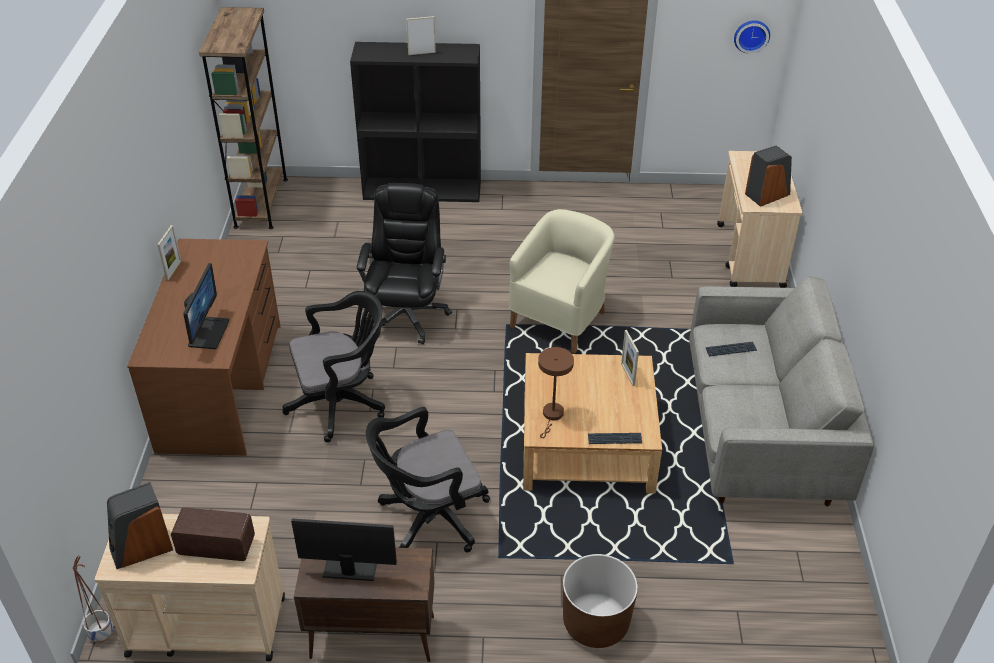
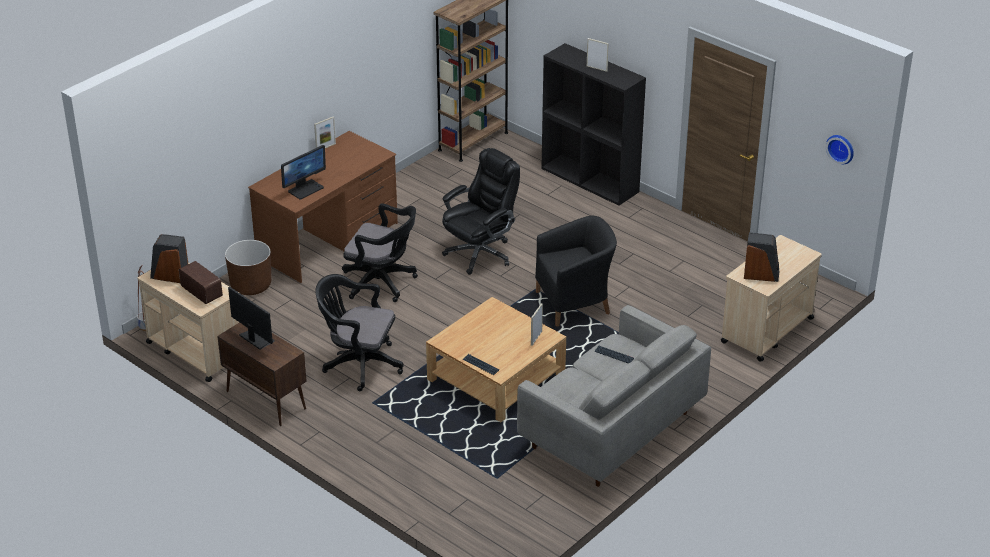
camera: 40 degrees right, 5 degrees down
(552, 415) = (462, 335): brown table lamp -> none
(561, 319) = (575, 303): beige armchair -> black armchair
(595, 623) = (384, 459): brown planter -> brown planter (251, 285)

